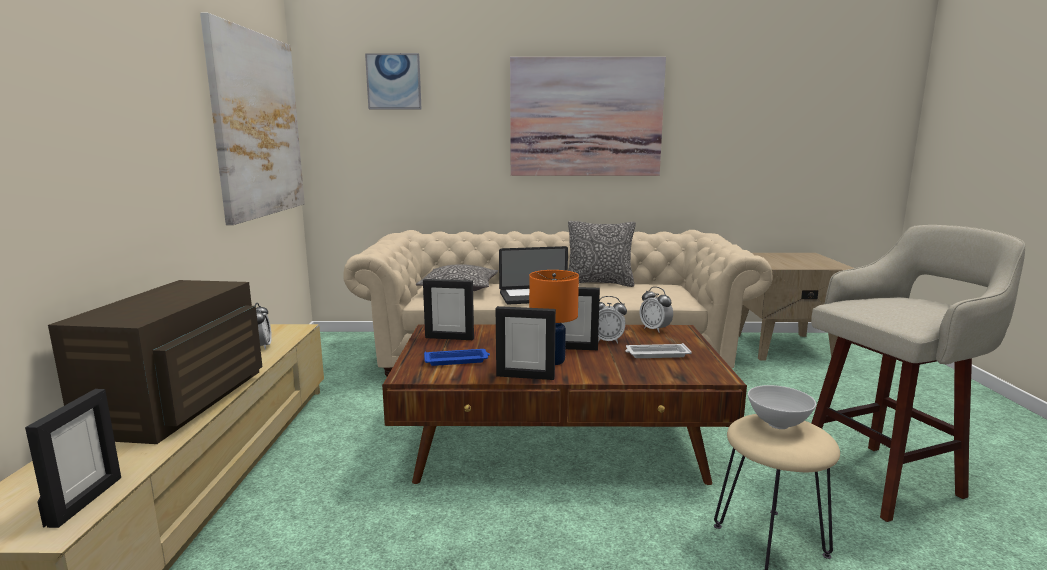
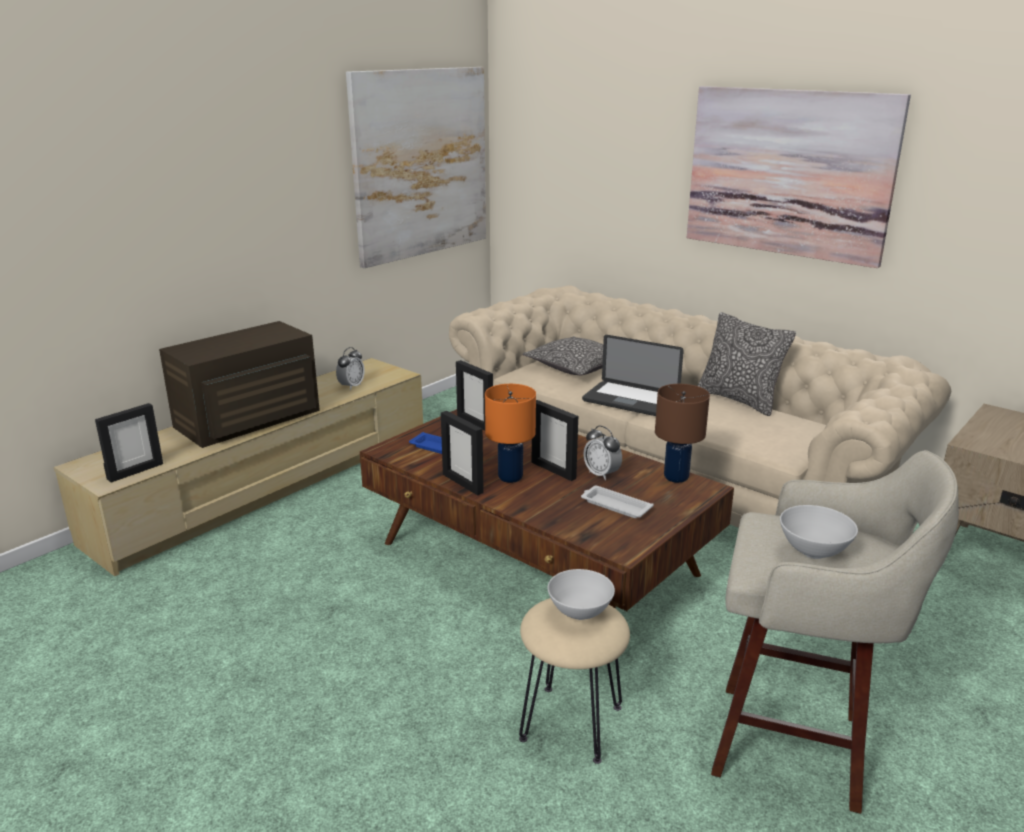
camera: 40 degrees right, 10 degrees up
(394, 81) = (577, 110): picture -> none
(655, 329) = (677, 478): alarm clock -> brown table lamp
(909, 308) = (813, 553): none -> white bowl

